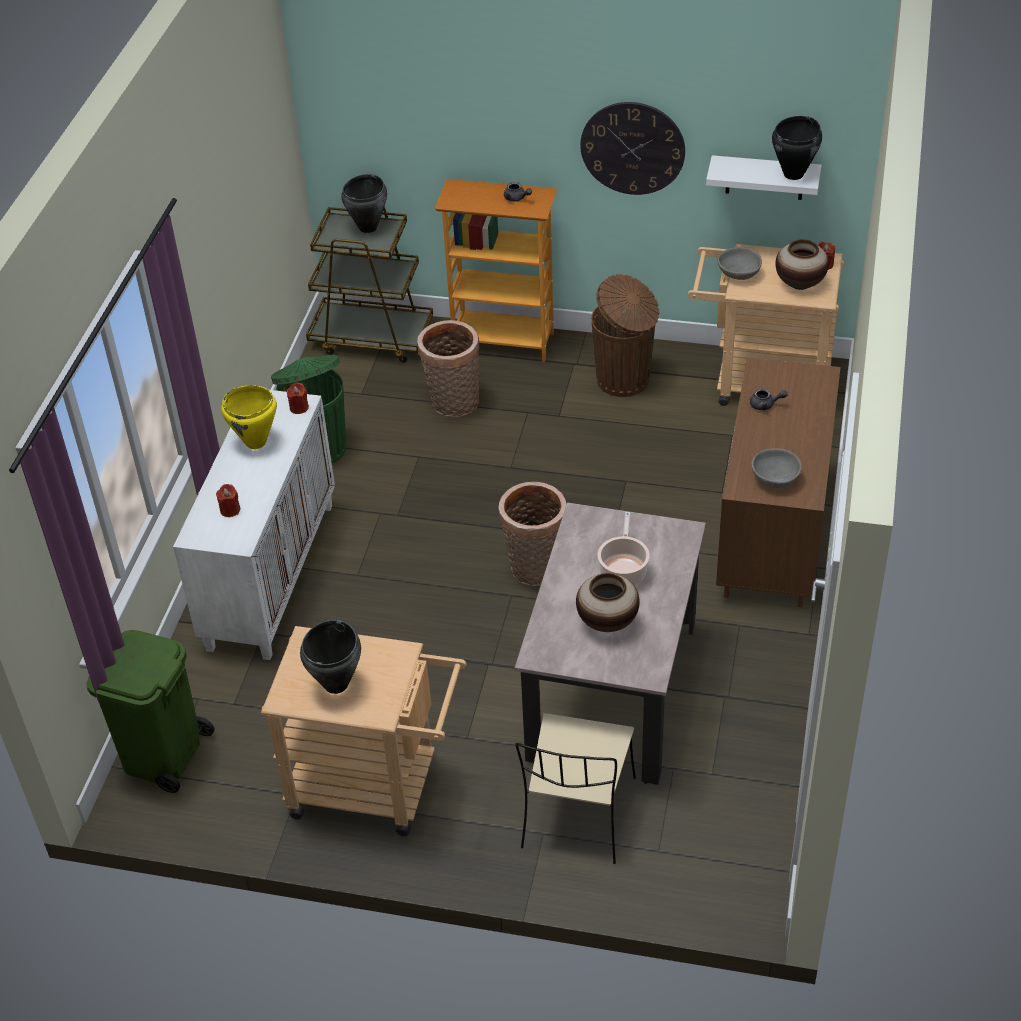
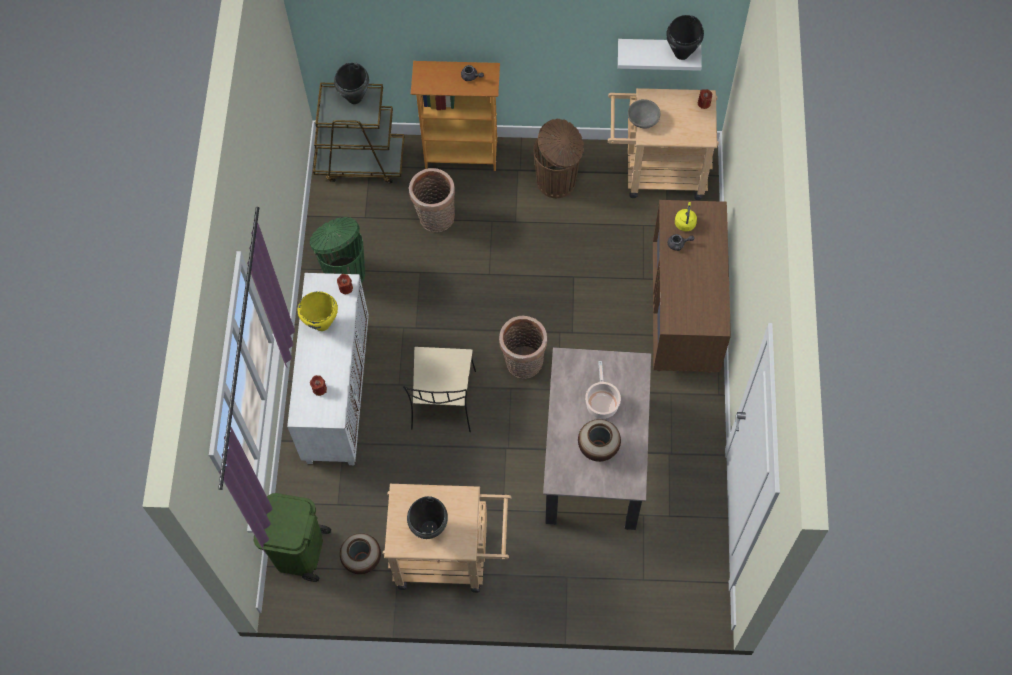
camera: 10 degrees left, 20 degrees up
(578, 816) = (587, 560): beige chair -> beige chair (443, 402)
(632, 148) = (557, 37): wall clock -> none
(775, 479) = (694, 312): grey bowl -> none
(778, 383) = (685, 222): none -> yellow kettle
(799, 283) = (688, 124): vase -> vase (362, 559)

